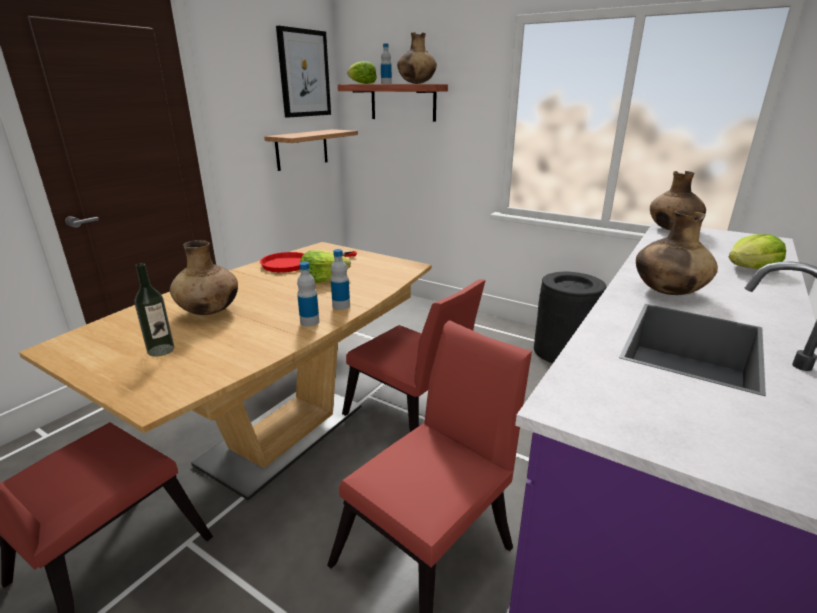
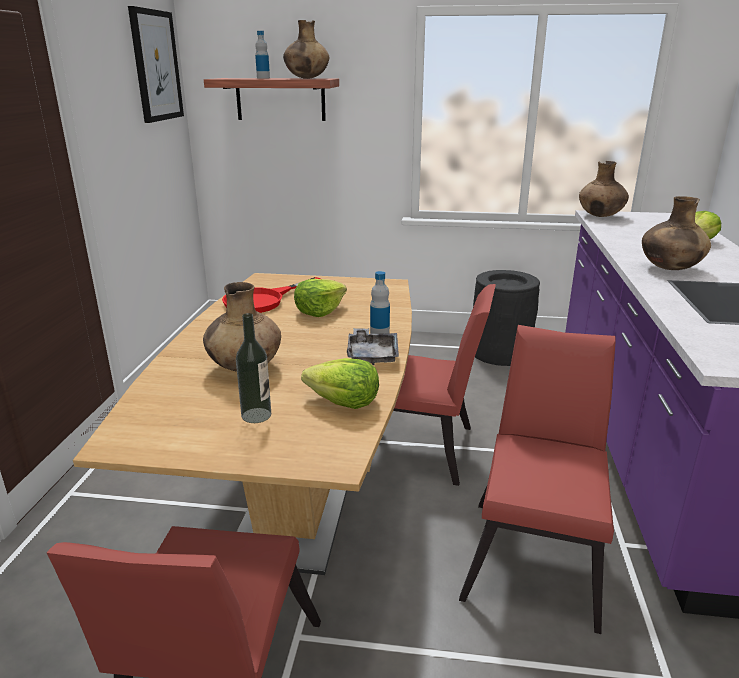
camera: 25 degrees left, 0 degrees up
(302, 149) = (162, 162): shelf -> none
(309, 322) = (372, 355): bottle -> grey tray
(361, 84) = (233, 78): lettuce -> lettuce (344, 402)

